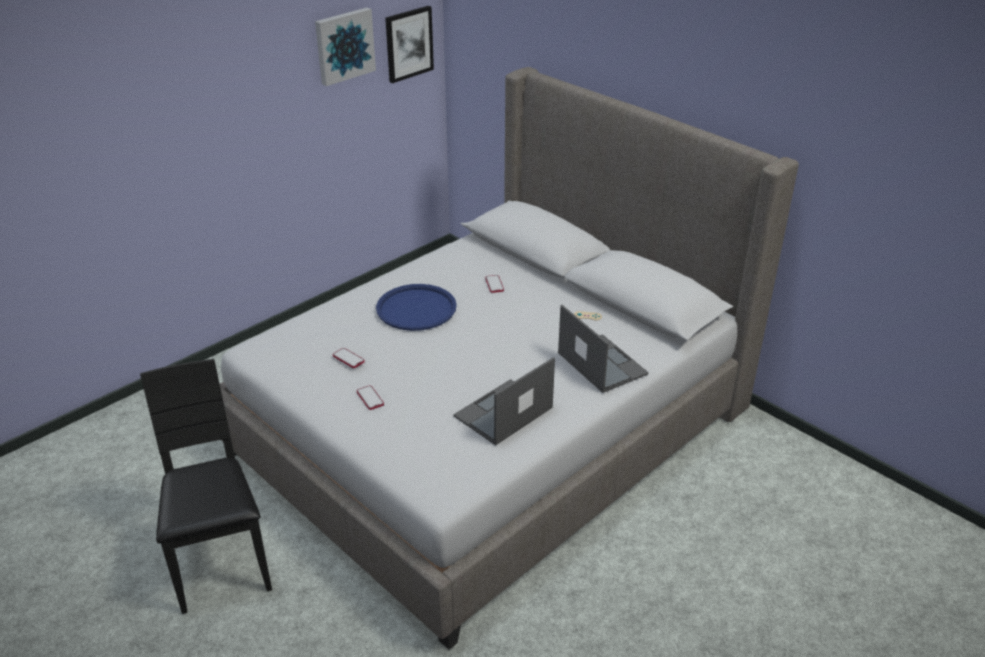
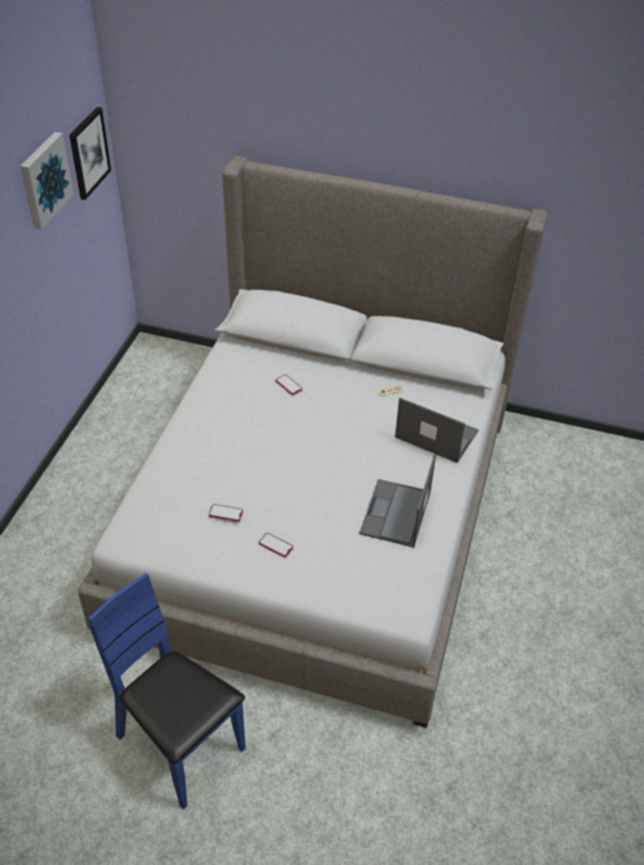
camera: 30 degrees left, 10 degrees up
(221, 562) = (180, 745): black chair -> blue chair
(416, 308) = (242, 436): blue tray -> none

